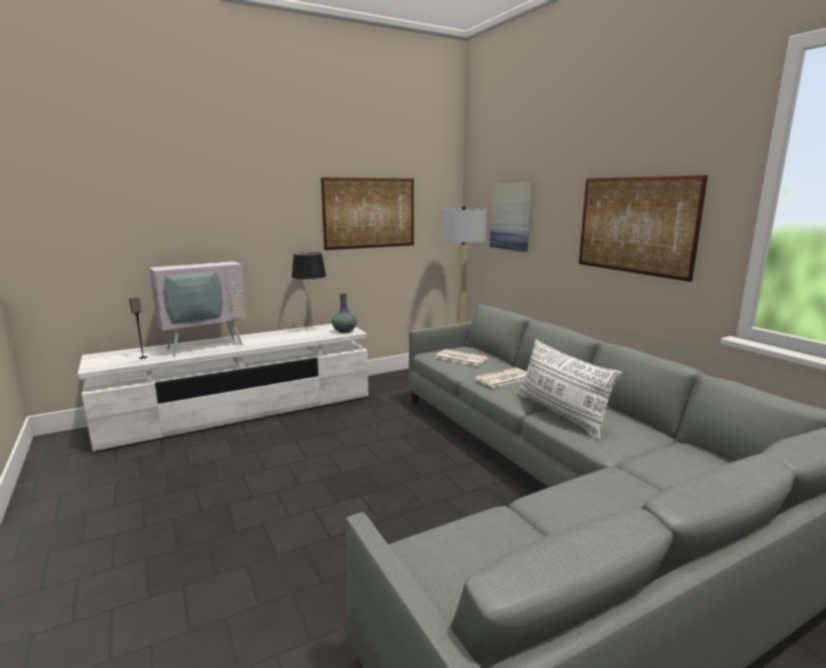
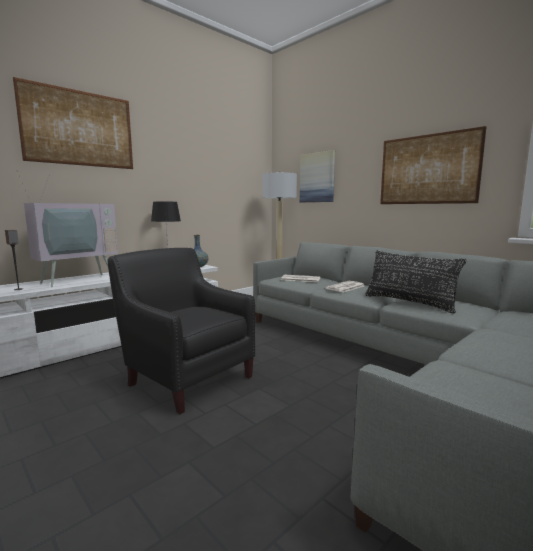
camera: 15 degrees left, 5 degrees down
(294, 470) = (188, 377): none -> black armchair
(369, 213) = (208, 175): picture -> picture (79, 128)
(560, 414) = (409, 303): white pillow -> black pillow

